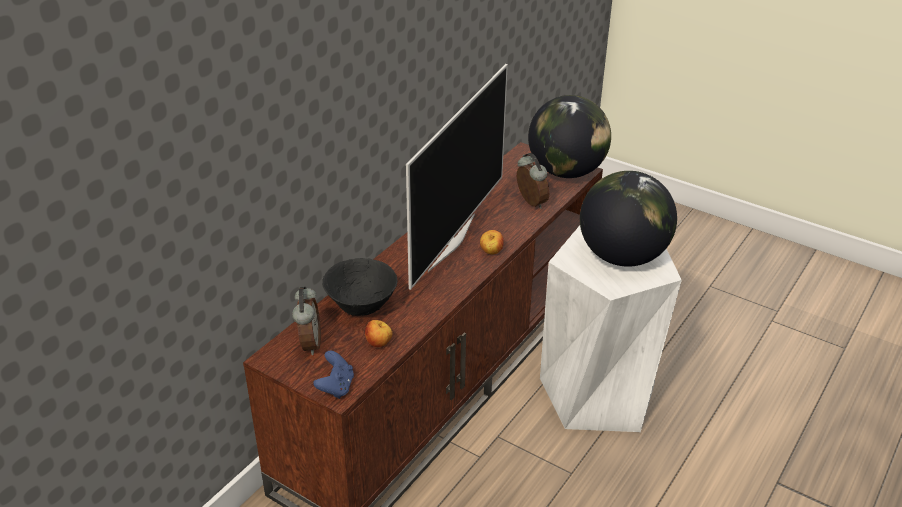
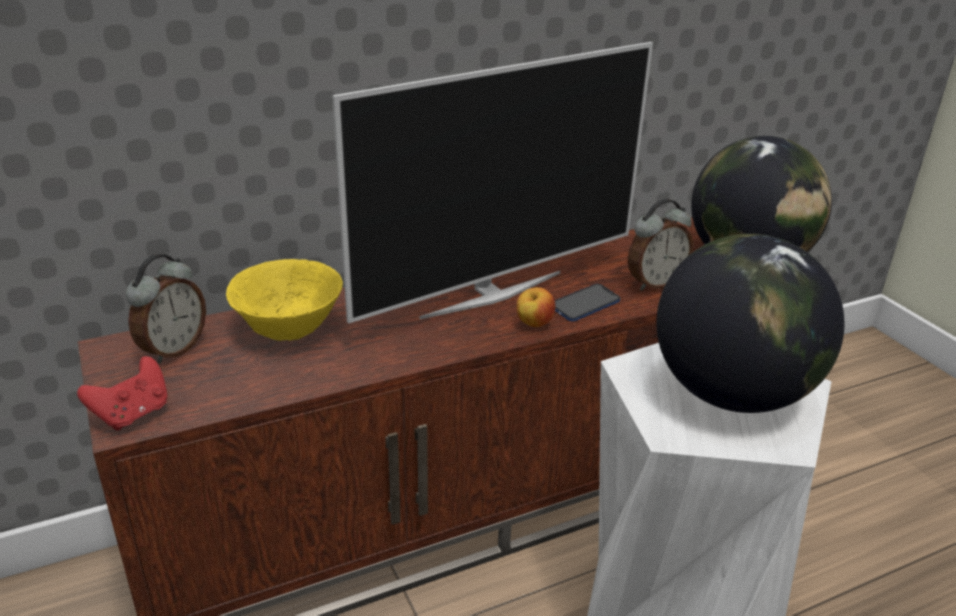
camera: 30 degrees right, 5 degrees down
(336, 387) = (133, 414): blue game controller -> red game controller
(361, 306) = (288, 329): black bowl -> yellow bowl
(379, 344) = (252, 382): apple -> none
(506, 230) = (585, 304): none -> phone
(530, 203) = (654, 283): alarm clock -> alarm clock turned 60 degrees clockwise

